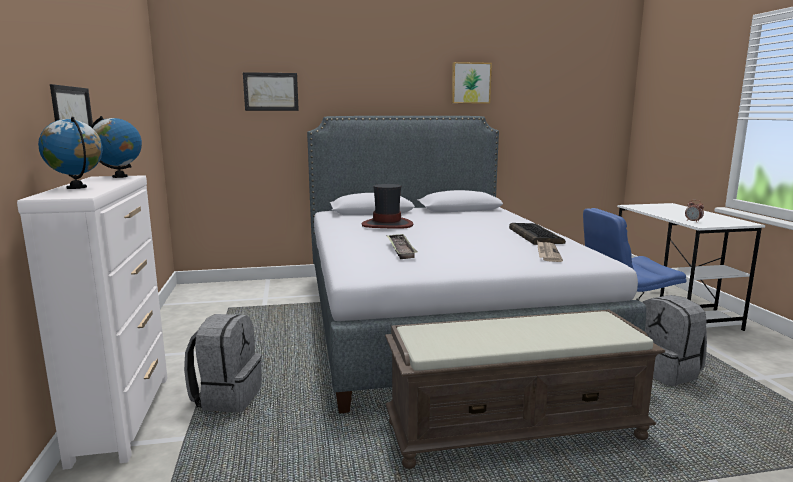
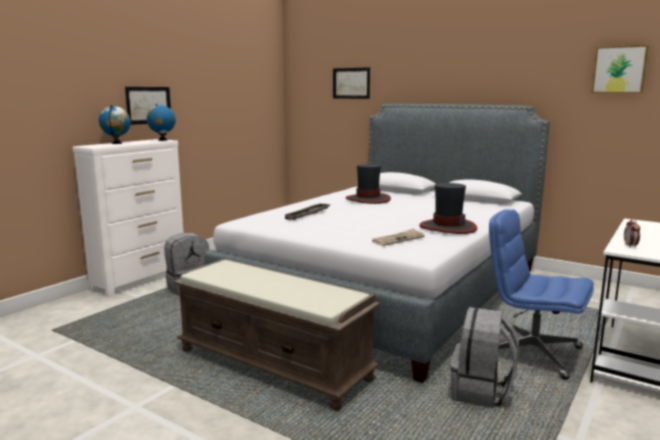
camera: 45 degrees right, 0 degrees up
(470, 83) = (526, 71): picture -> picture (619, 69)
(534, 235) = (447, 227): keyboard -> hat

